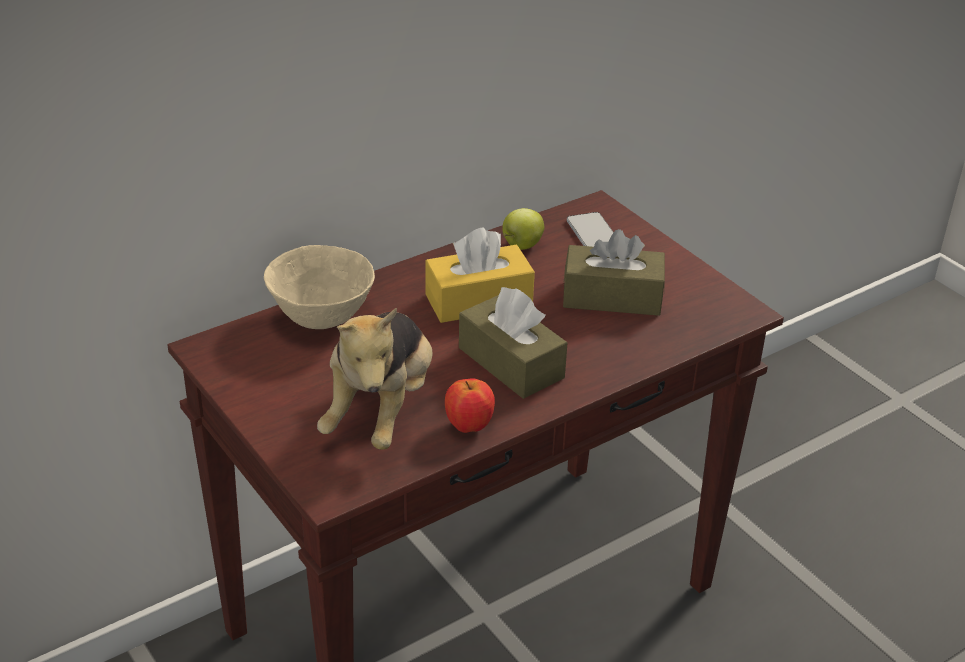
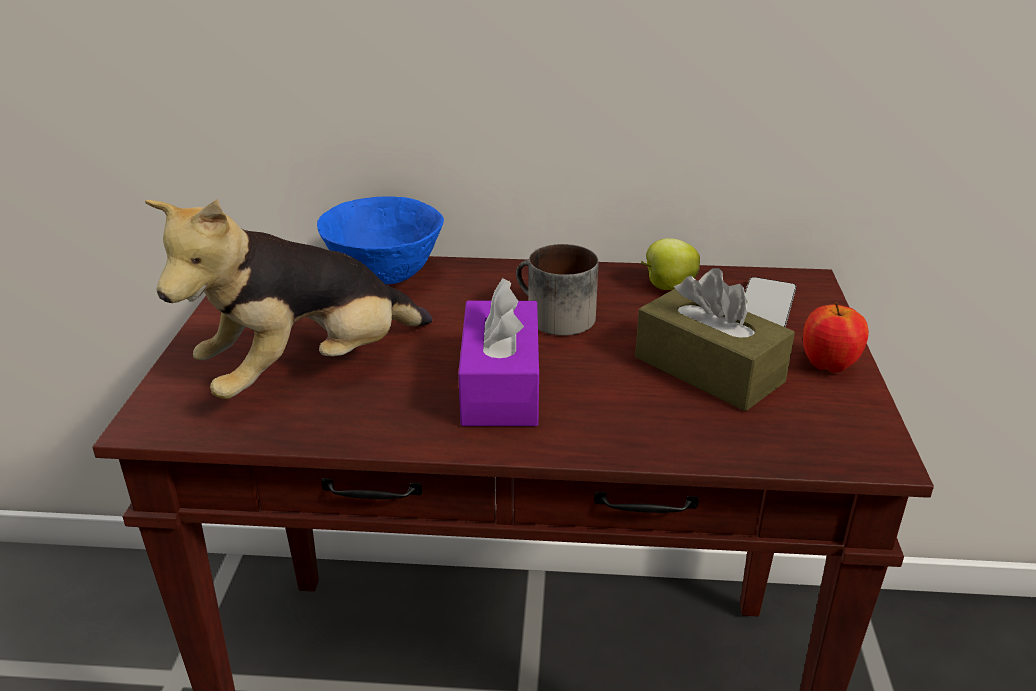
camera: 40 degrees right, 5 degrees down
(321, 317) = (385, 276): beige bowl -> blue bowl
(469, 426) = (366, 426): apple -> apple (828, 366)
(478, 300) = (552, 317): yellow tissue box -> mug
(511, 363) = (500, 386): brown tissue box -> purple tissue box

